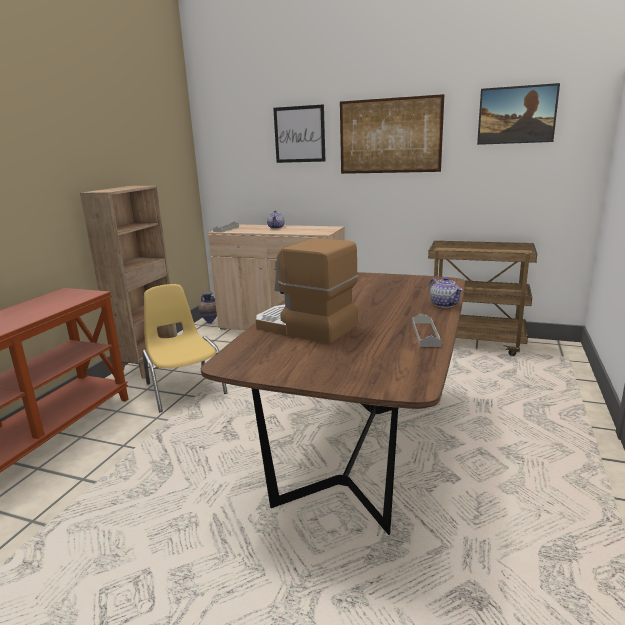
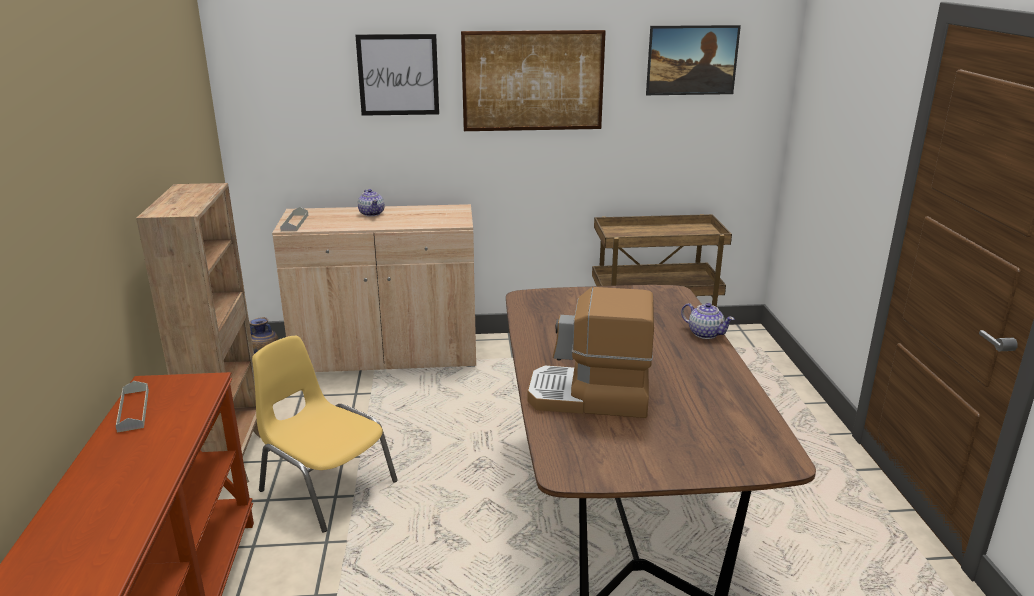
camera: 25 degrees left, 5 degrees up
(425, 334) = (728, 384): grey tray -> grey tray (133, 410)

